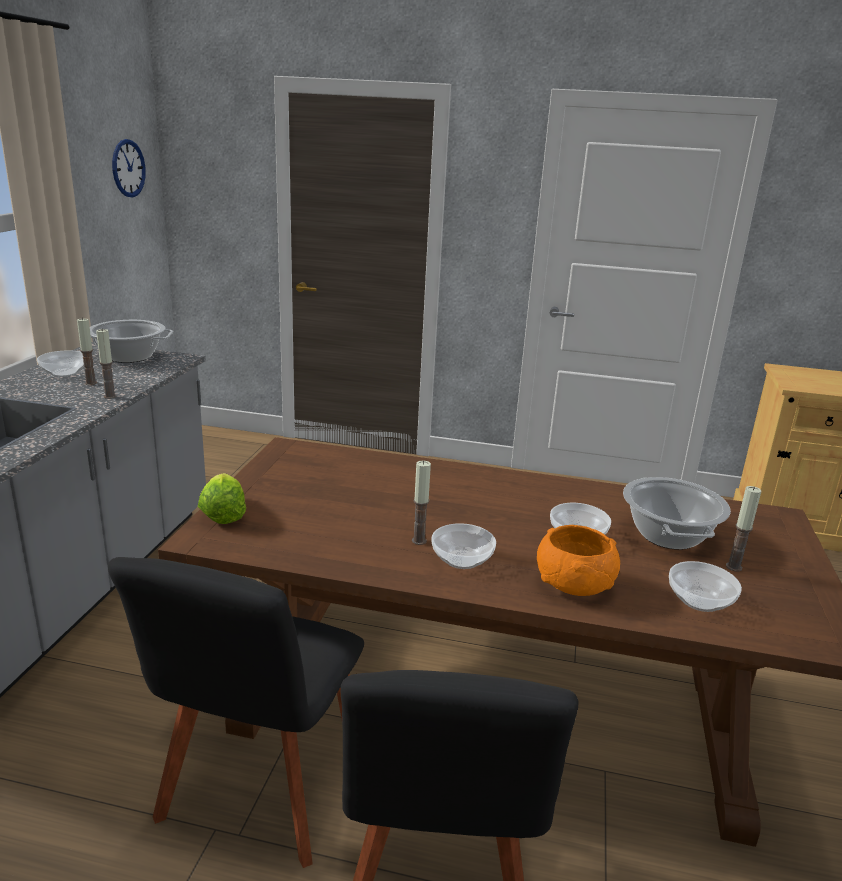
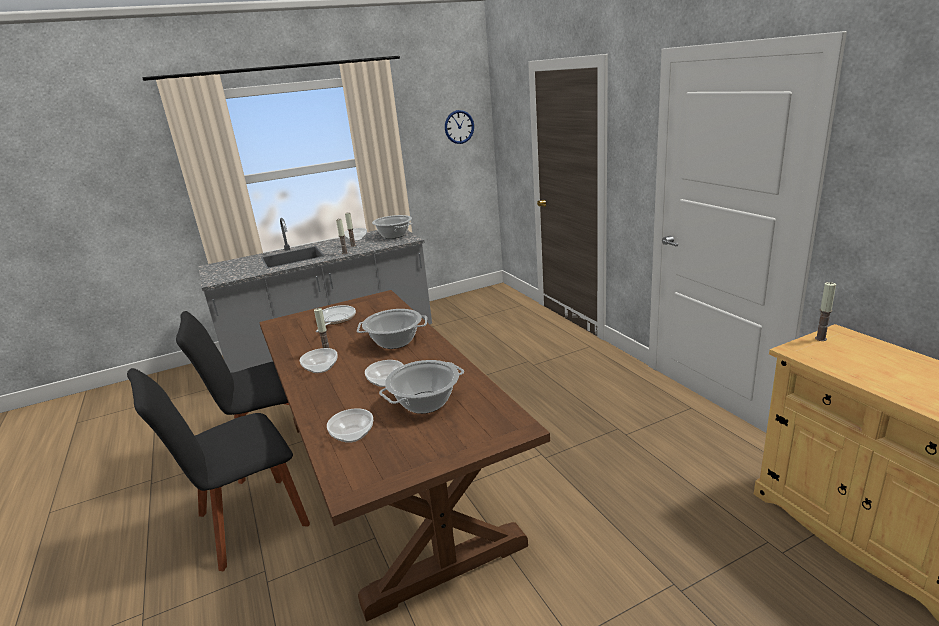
camera: 55 degrees right, 0 degrees up
(223, 513) = (301, 316): lettuce -> none
(302, 499) = (335, 320): none -> frying pan
(464, 492) = (395, 341): none -> cooking pot
(574, 583) = (329, 398): orange bowl -> none
(733, 567) = (410, 433): candle -> candle (820, 338)

